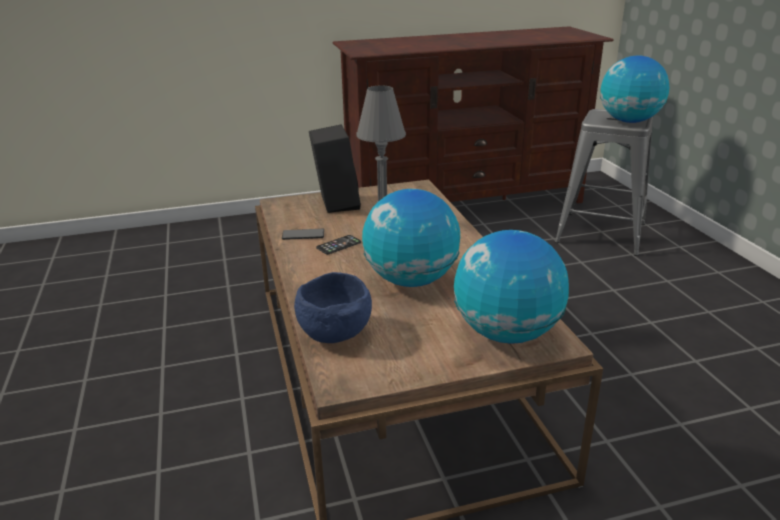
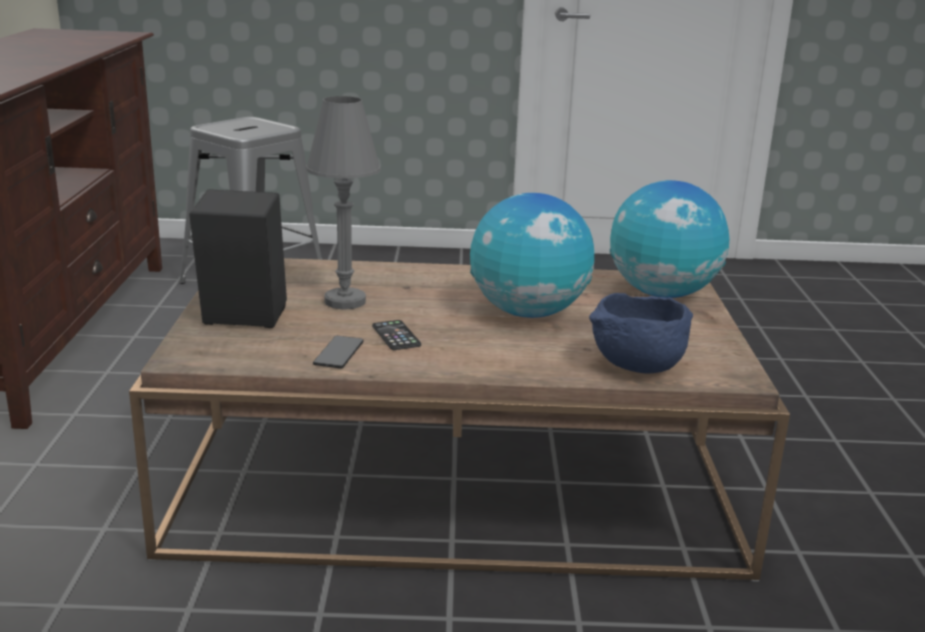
camera: 75 degrees left, 5 degrees down
(629, 121) = (265, 126): globe -> none

